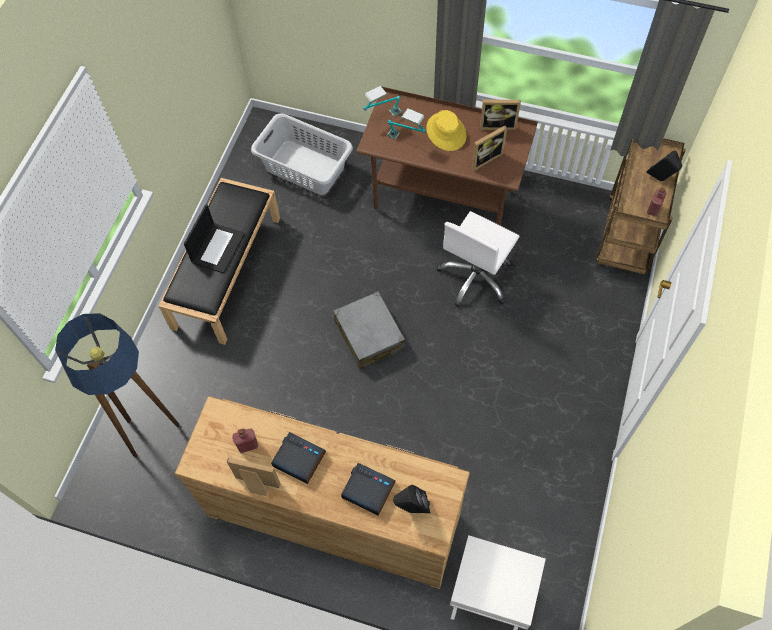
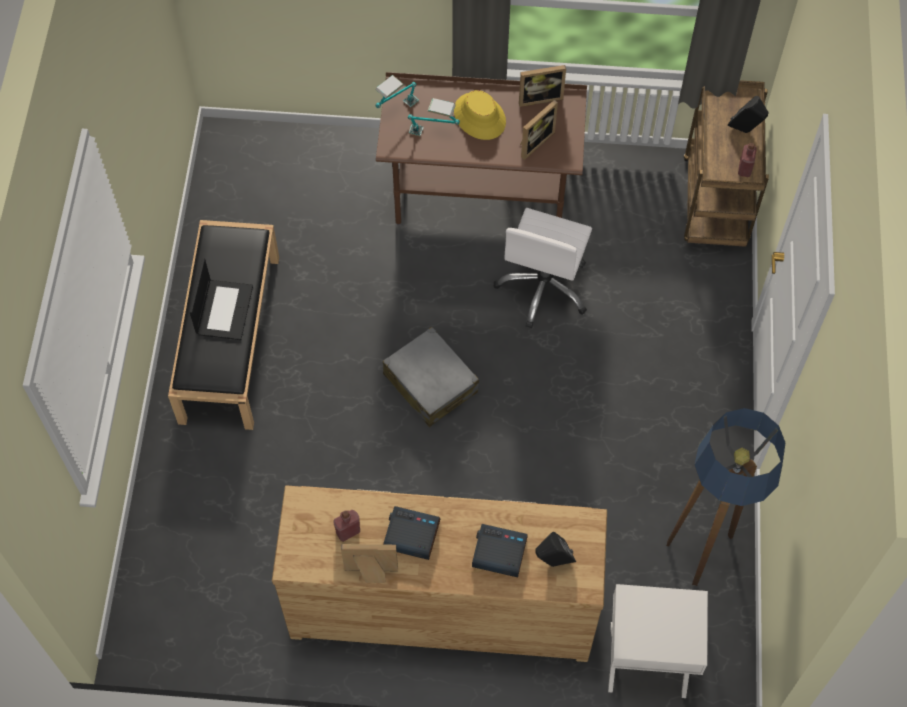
camera: 15 degrees left, 0 degrees up
(153, 432) = (193, 553): floor lamp -> floor lamp (703, 551)
(305, 167) = (293, 185): grey laundry basket -> none

